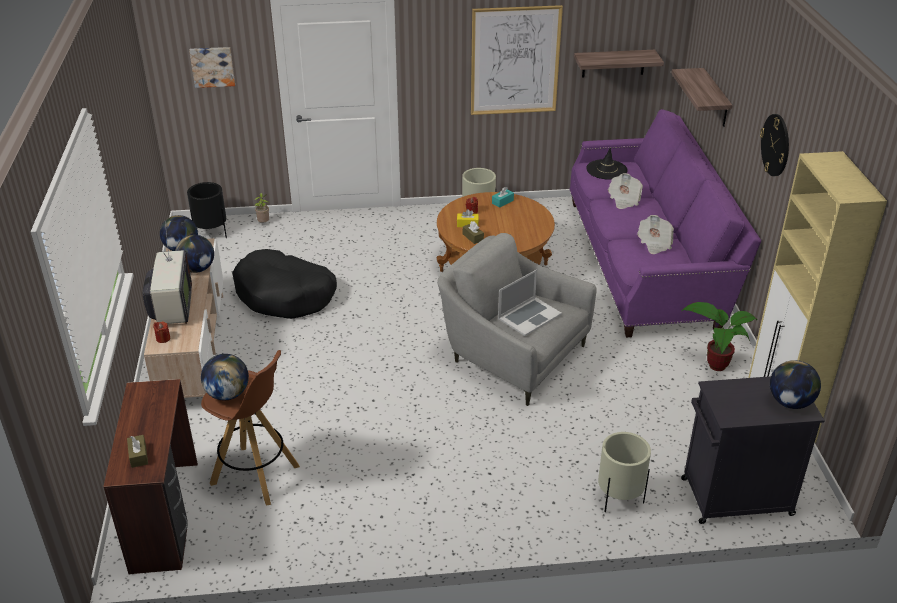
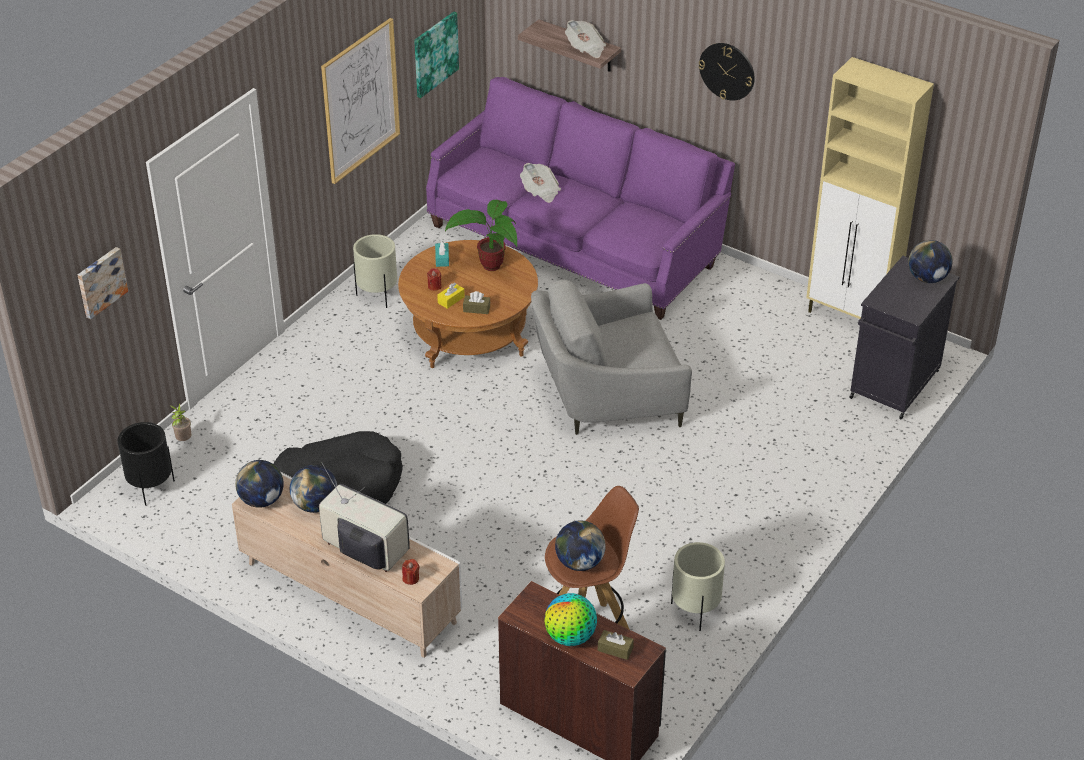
camera: 50 degrees left, 5 degrees up
(133, 426) = (570, 637): none -> globe
(529, 316) = (631, 345): laptop -> none
(606, 170) = (479, 170): black hat -> none
(613, 63) = (435, 54): shelf -> picture
(619, 499) = (835, 443): beige planter -> beige planter (695, 611)
(654, 244) = (625, 217): newspaper -> newspaper (585, 49)
(713, 365) = (748, 298): potted plant -> potted plant (488, 267)

